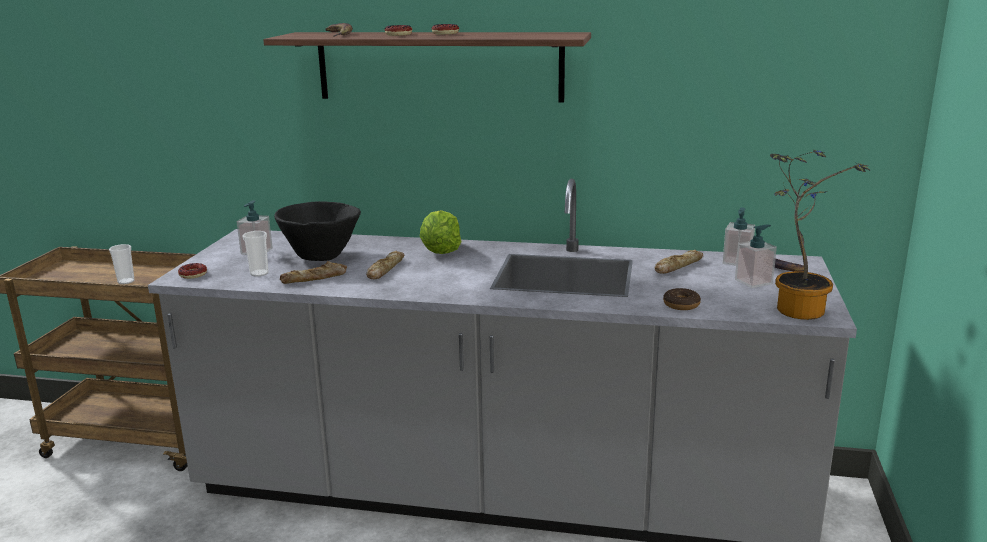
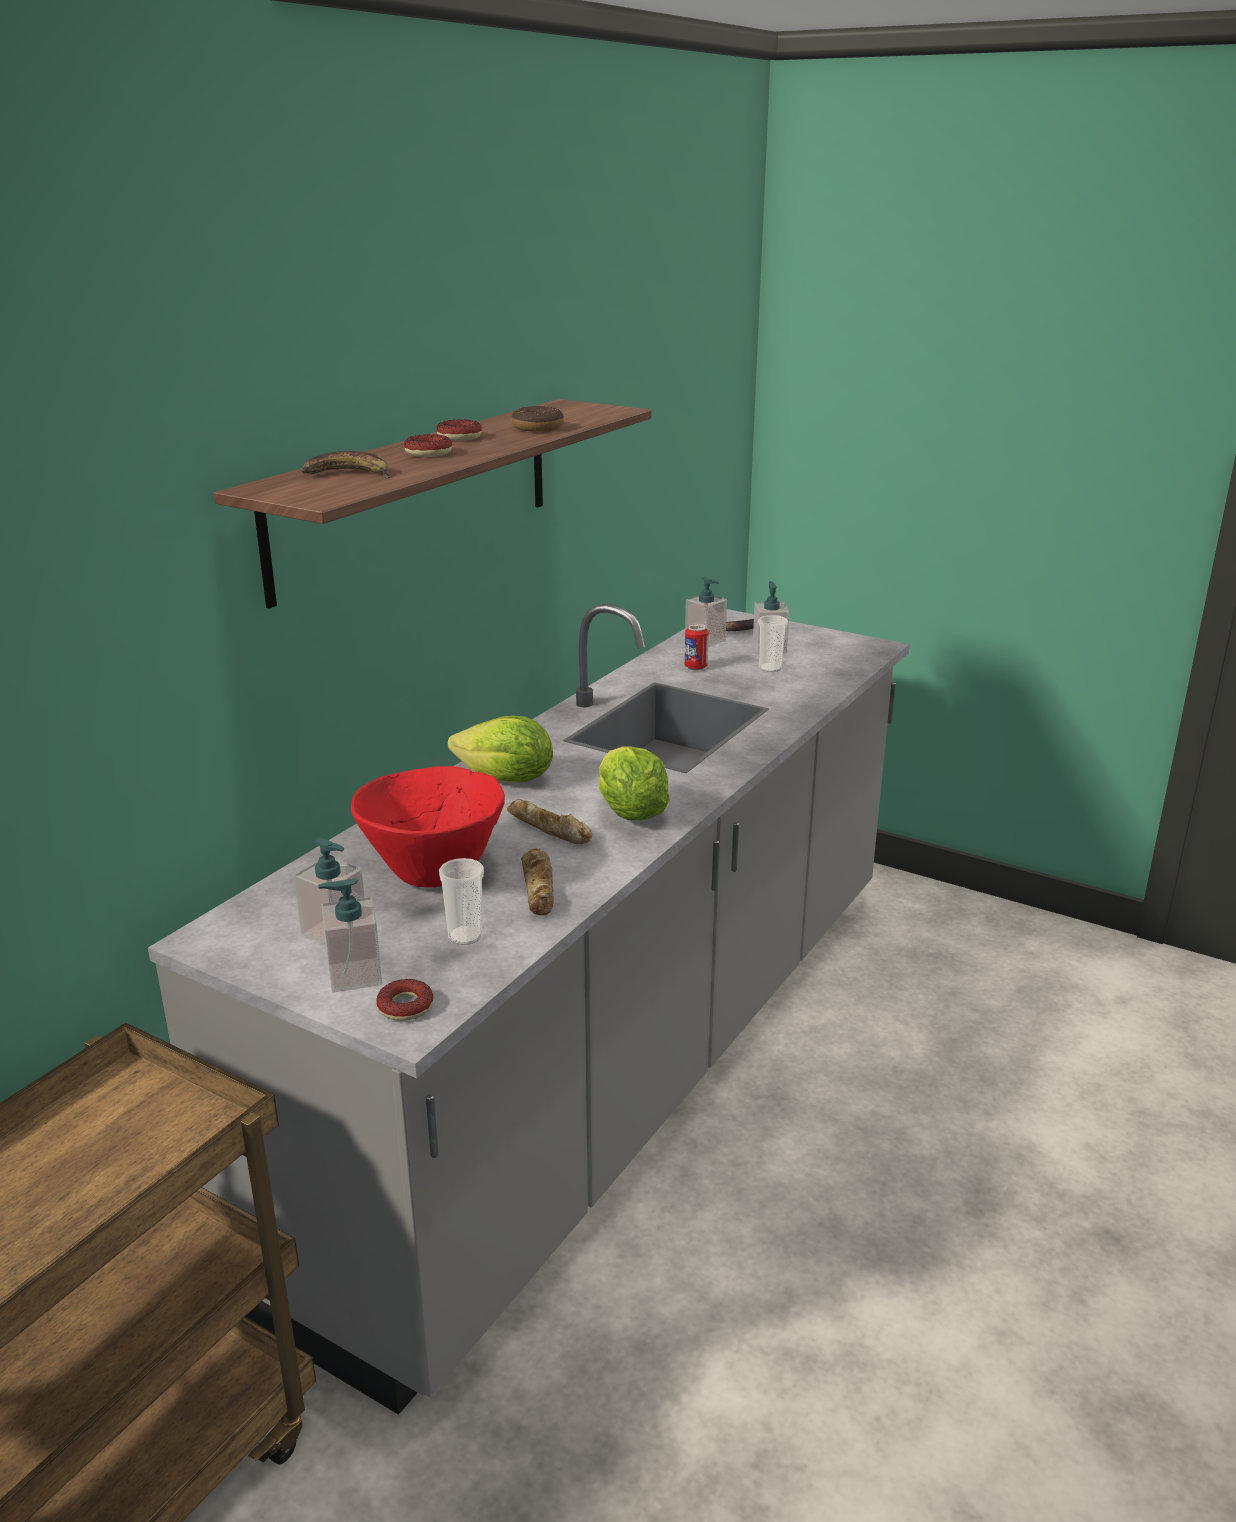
camera: 70 degrees left, 5 degrees up
(126, 281) = (59, 1195): cup -> cup (770, 668)
(218, 262) = (354, 975): none -> soap dispenser
(322, 256) = (433, 872): black bowl -> red bowl
(419, 283) = (630, 813): none -> lettuce
(677, 266) = (695, 667): bread -> can
(681, 305) = (810, 691): donut -> donut (537, 428)
(797, 308) = (850, 650): potted plant -> none

